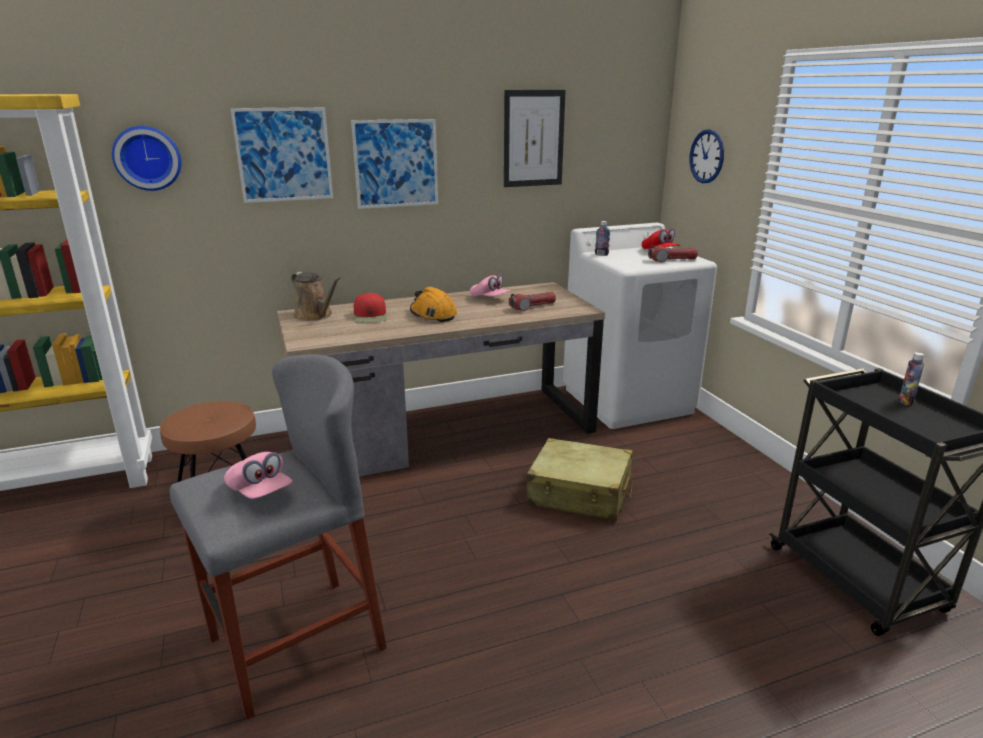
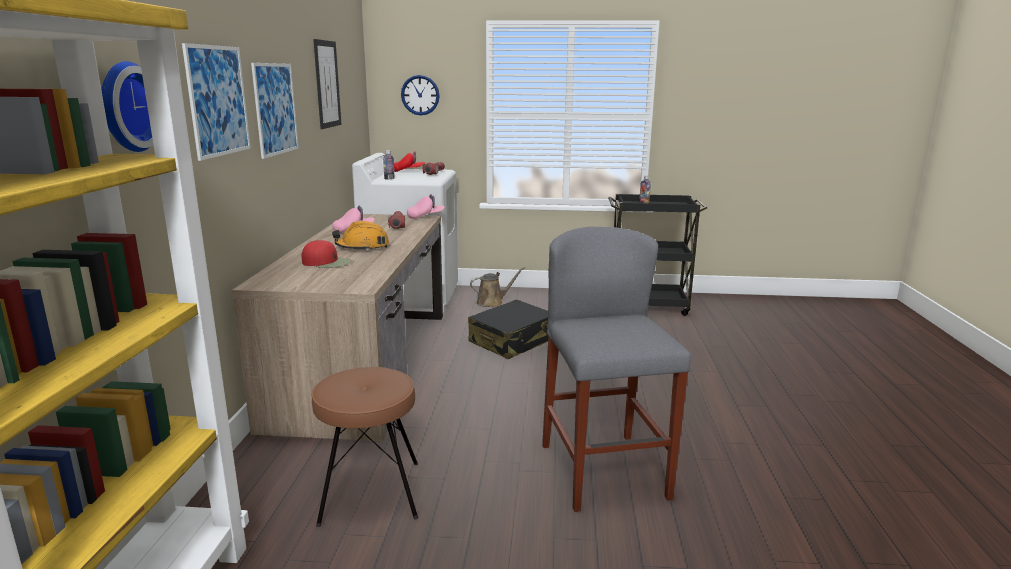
camera: 65 degrees left, 5 degrees down
(260, 491) = (627, 328): pink cap -> pink cap (425, 217)
(315, 315) = (284, 278): brown watering can -> brown watering can (492, 302)
(580, 493) = (512, 341): beige suitcase -> black suitcase

